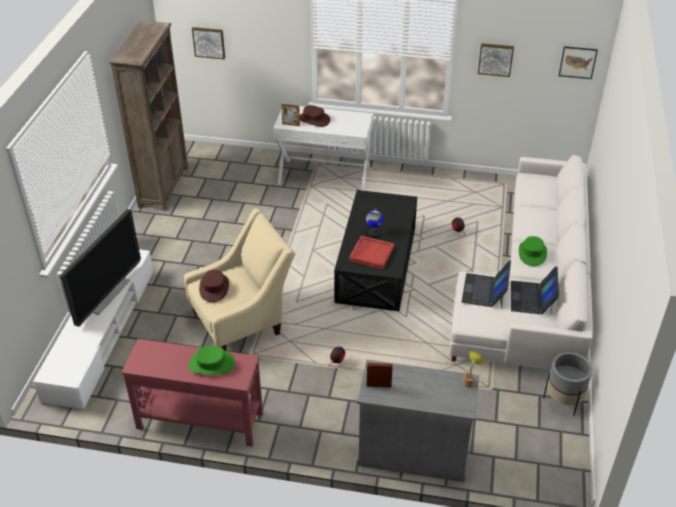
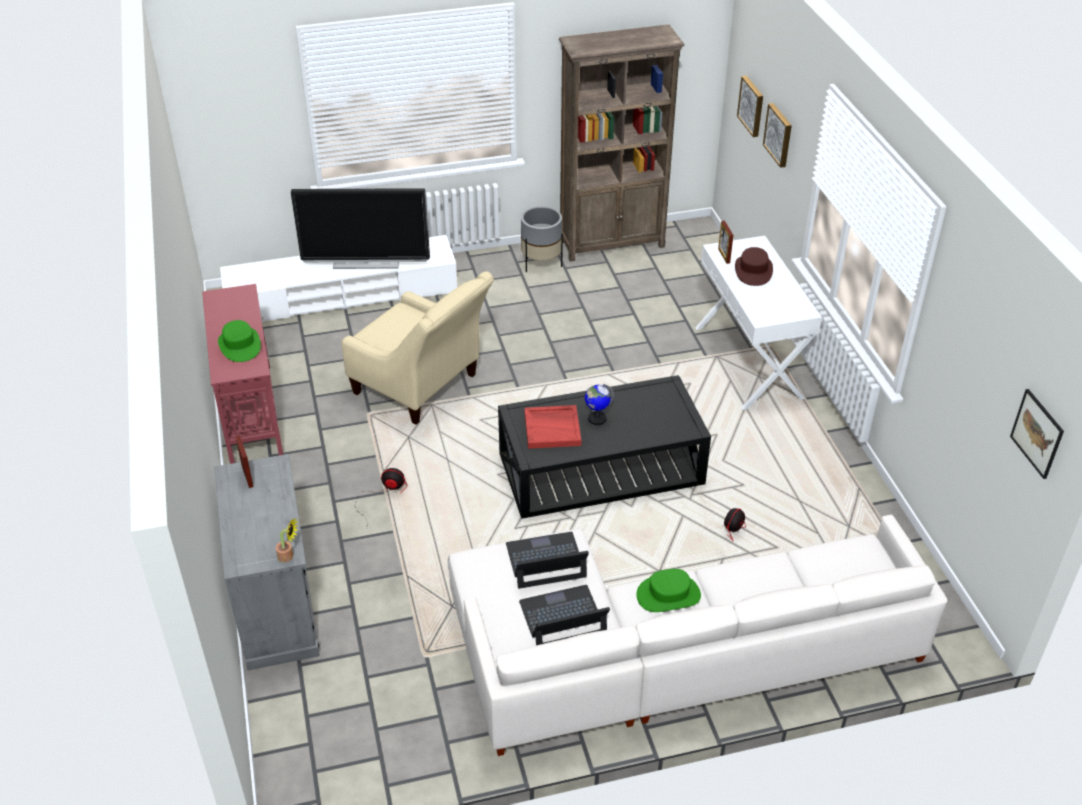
camera: 65 degrees right, 0 degrees up
(214, 288) = (399, 320): brown hat -> none
(495, 59) = (957, 344): picture -> picture (779, 134)
(563, 401) = (442, 747): grey planter -> grey planter (541, 263)

